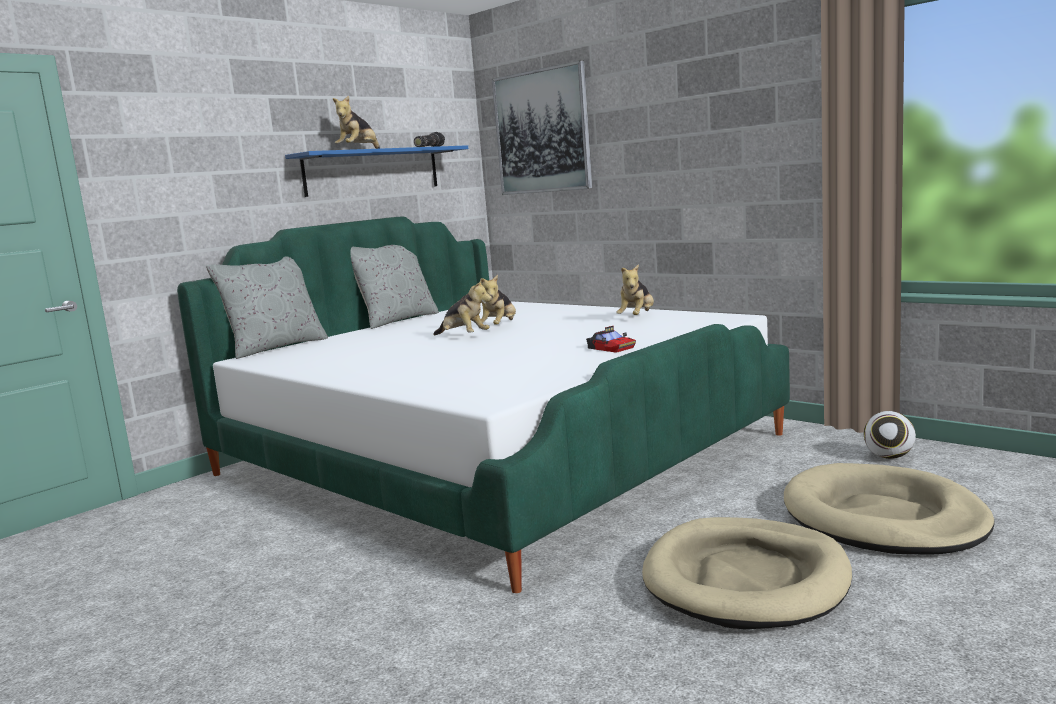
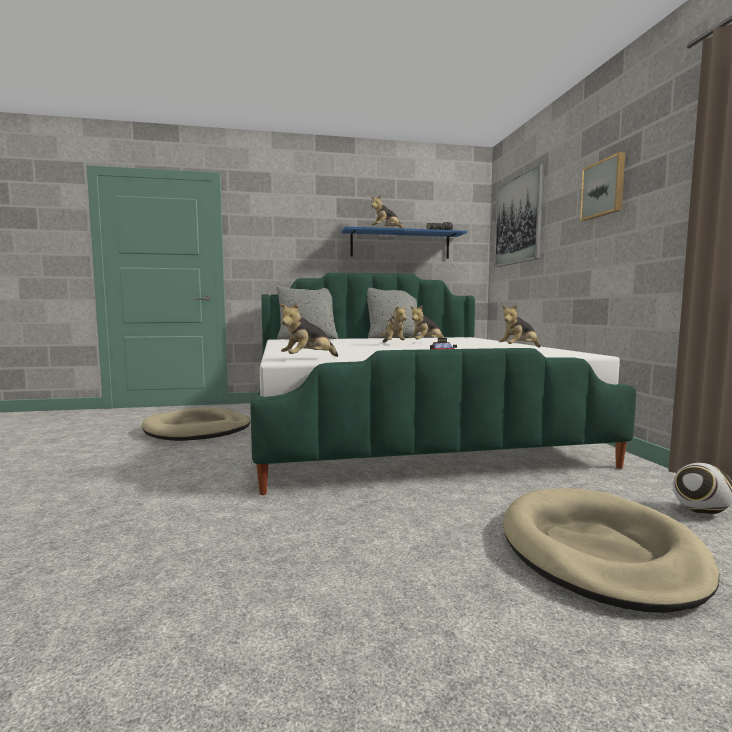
camera: 35 degrees right, 5 degrees down
(503, 392) = (308, 359): none -> plush toy
(691, 111) = (604, 188): none -> picture
(746, 579) = (395, 545): beige dog bed -> beige dog bed (198, 430)

